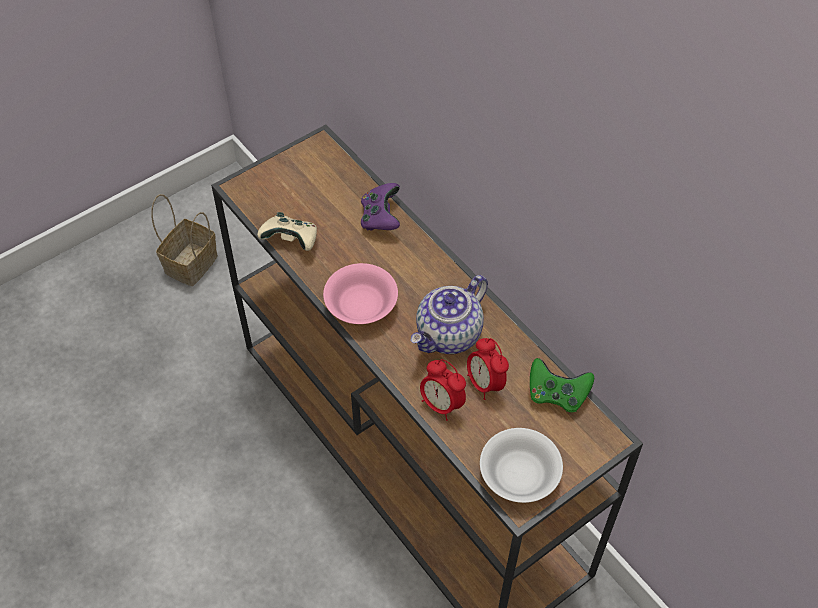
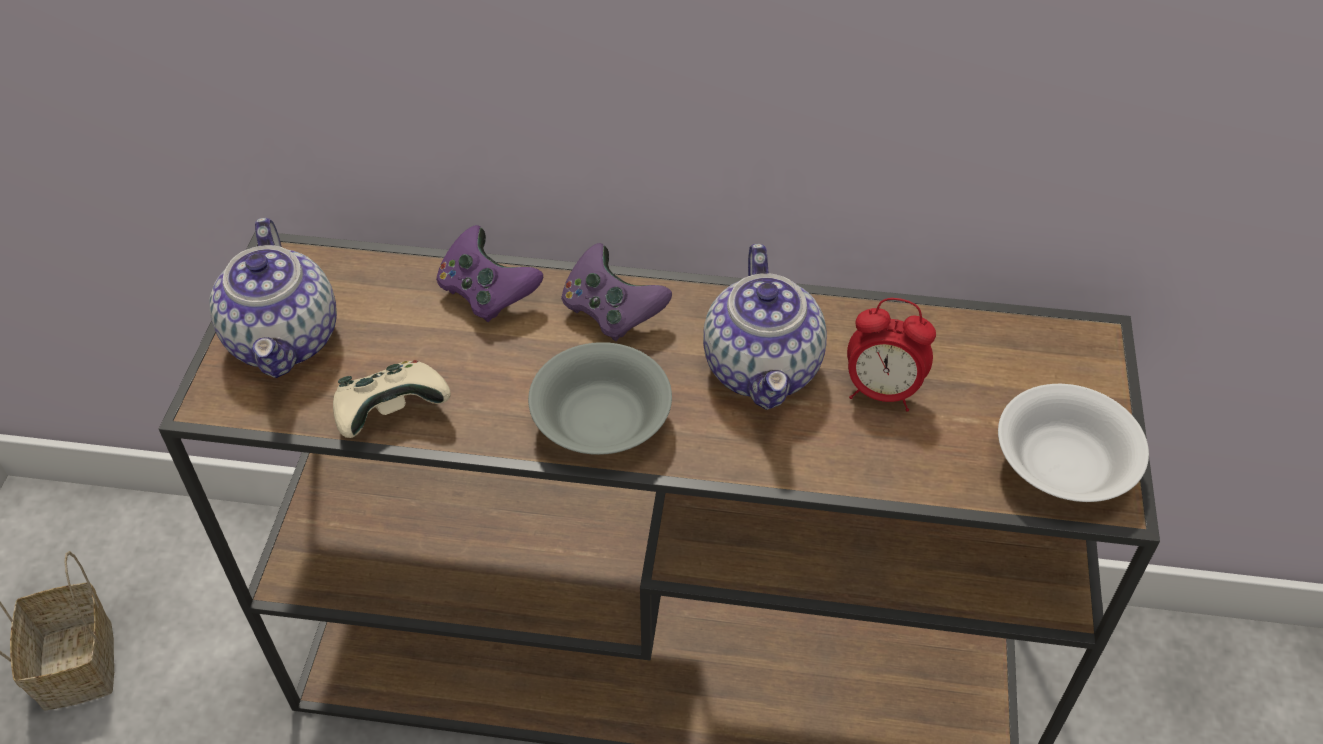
camera: 45 degrees left, 5 degrees down
(288, 181) = (286, 340): none -> teapot
(362, 304) = (602, 419): pink bowl -> grey bowl
(418, 263) = (611, 312): none -> purple game controller
(441, 404) = (866, 460): alarm clock -> none
(556, 394) = (975, 337): green game controller -> none

